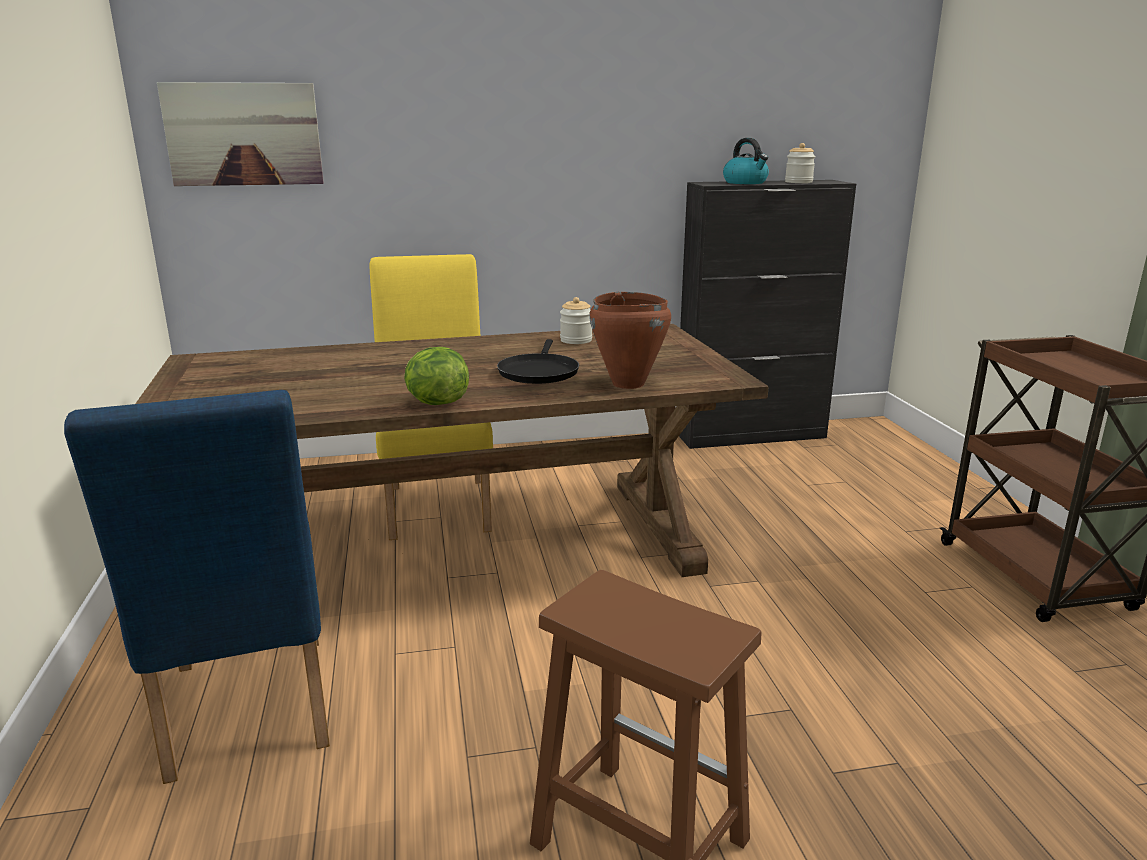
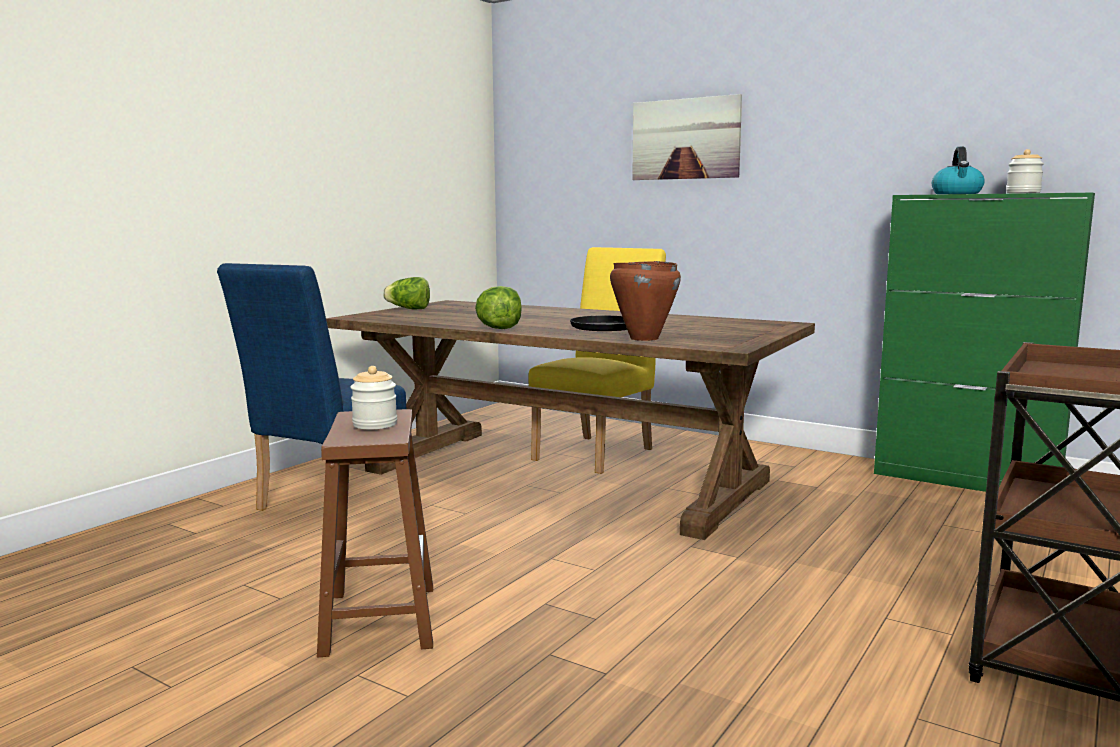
camera: 45 degrees right, 10 degrees down
(183, 388) = (409, 309): none -> lettuce
(243, 134) = (552, 161): picture -> picture (685, 139)
(576, 340) = (695, 320): jar -> jar (375, 424)
(751, 435) = (966, 481): black cabinet -> green cabinet

